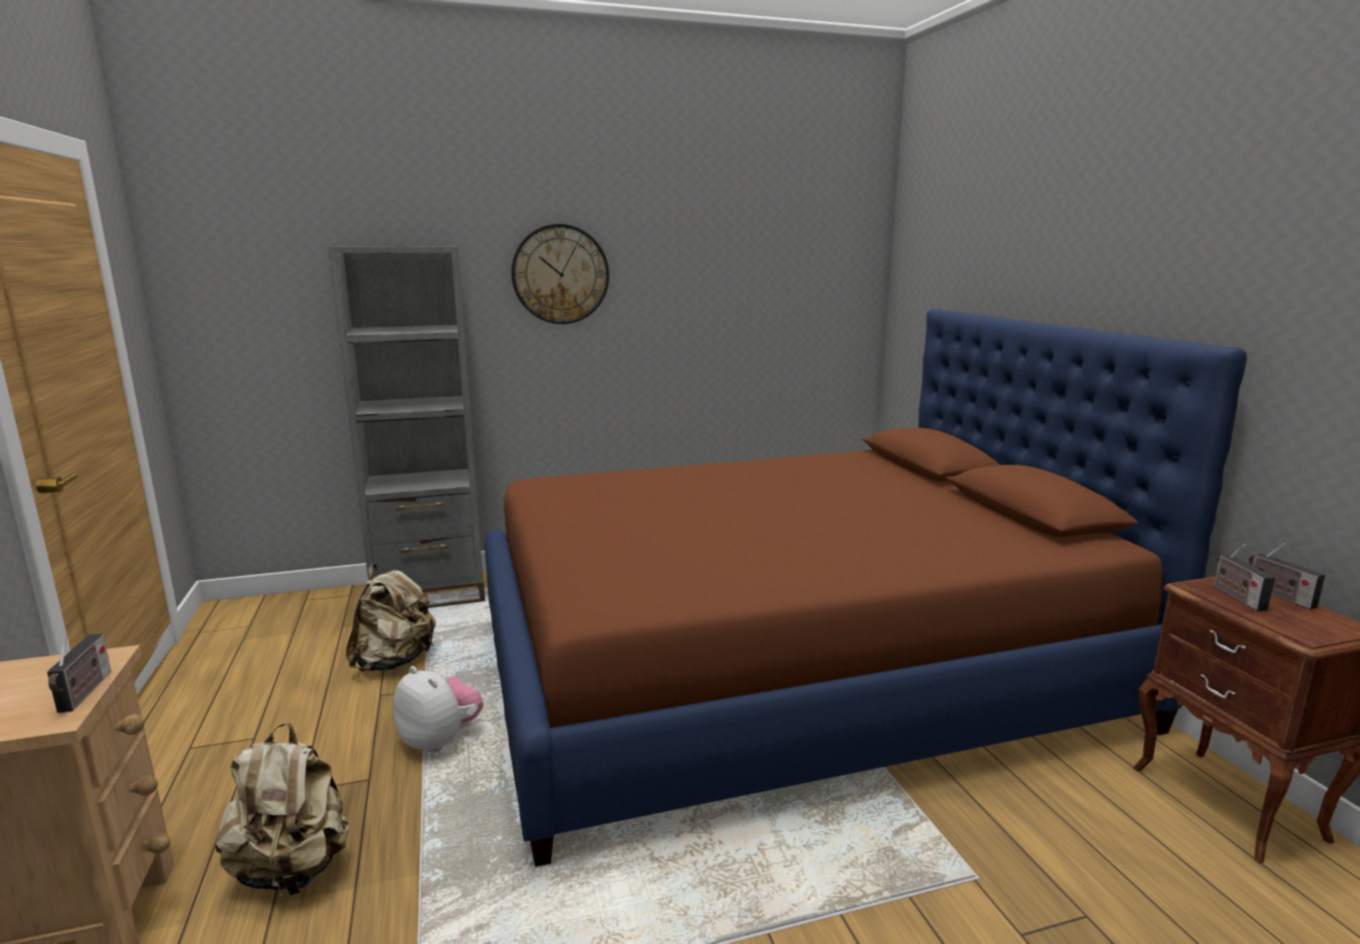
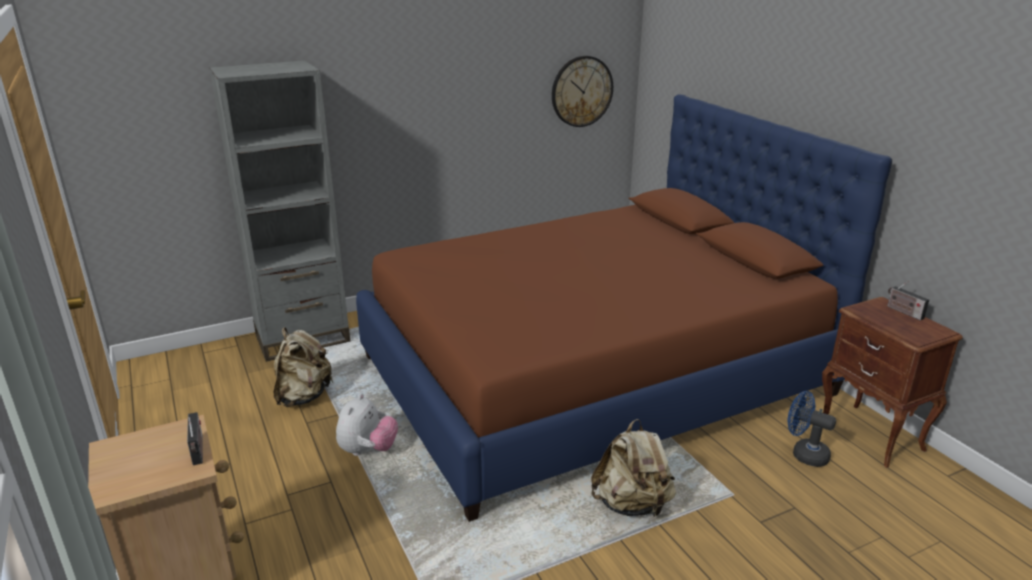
camera: 10 degrees left, 10 degrees up
(293, 869) = (311, 543): beige backpack -> beige backpack (632, 505)
(440, 740) = (368, 450): plush toy -> plush toy turned 75 degrees clockwise
(560, 274) = (387, 76): wall clock -> wall clock (581, 91)
(1108, 822) = (804, 454): none -> blue fan
(1236, 596) = (880, 314): radio -> none

